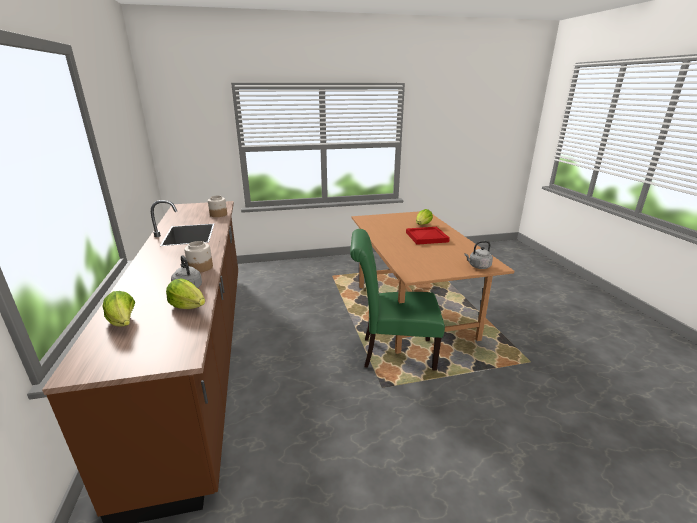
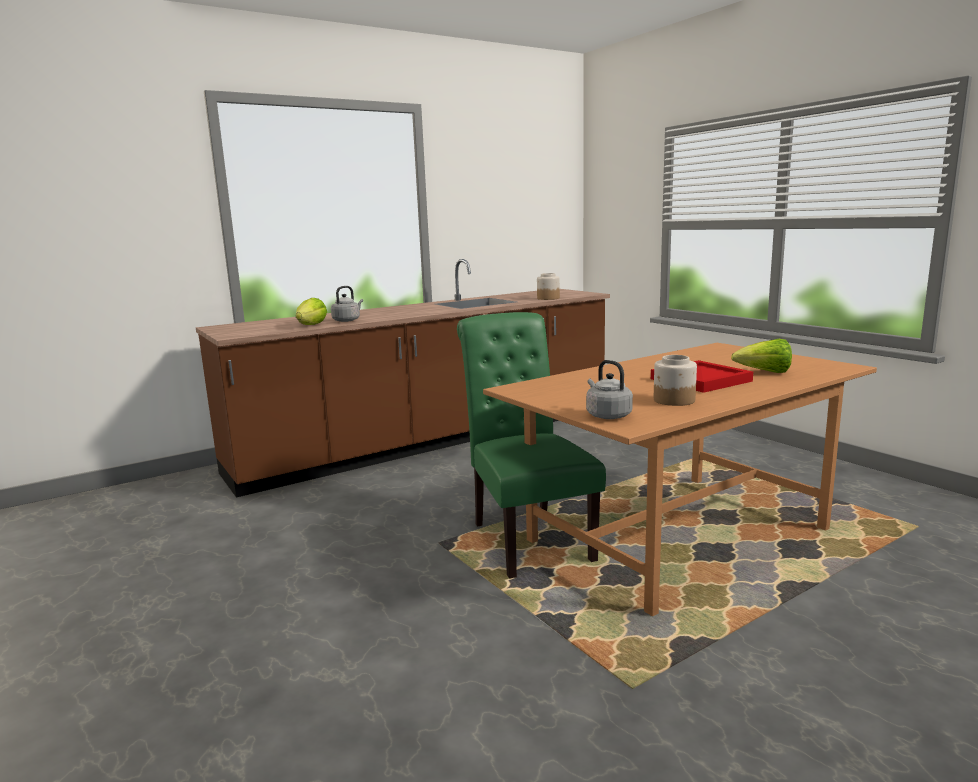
camera: 70 degrees right, 10 degrees down
(123, 322) = (280, 321): lettuce -> none
(200, 267) = (393, 316): jar -> jar (674, 400)

